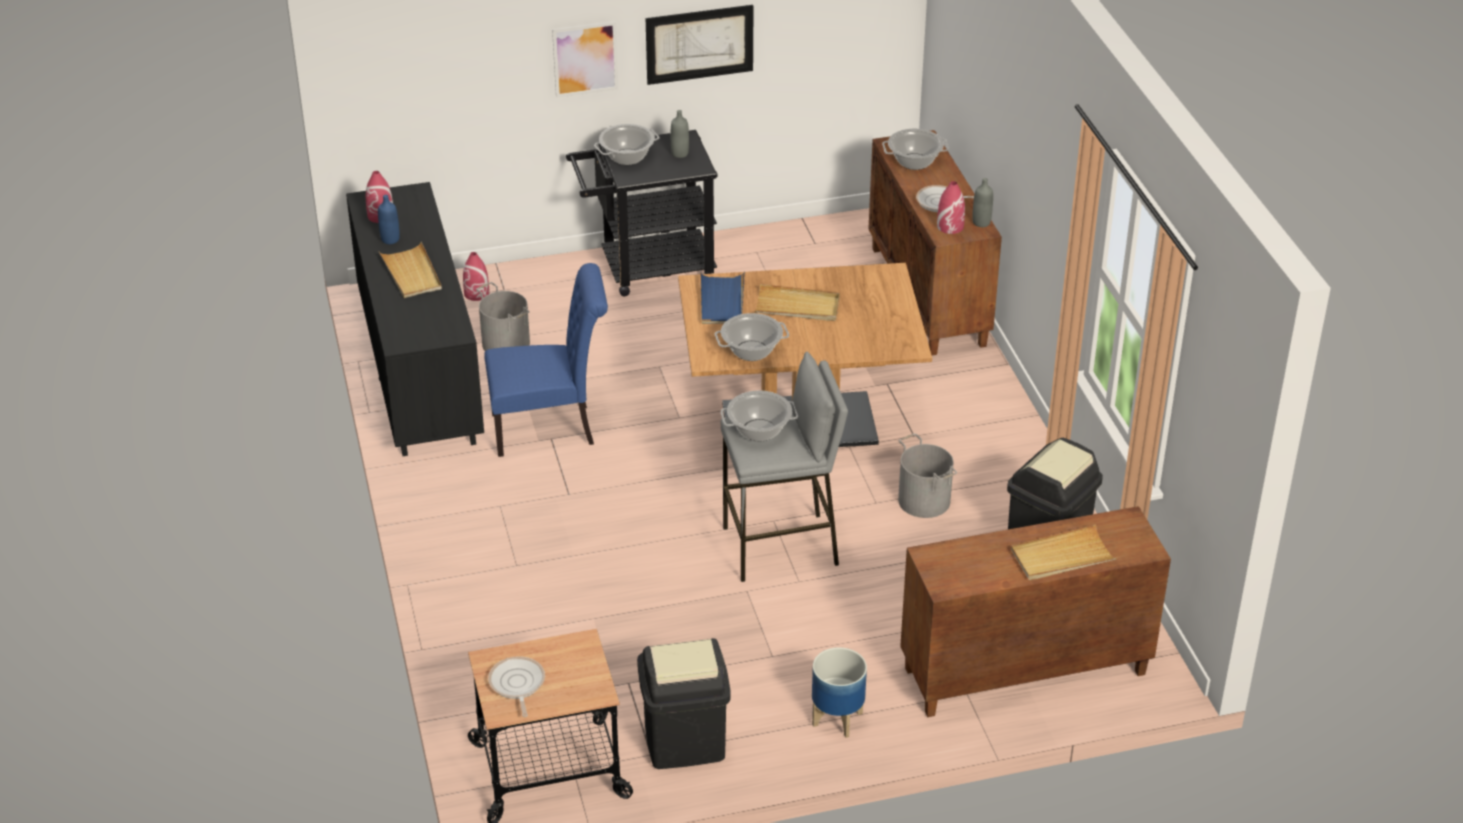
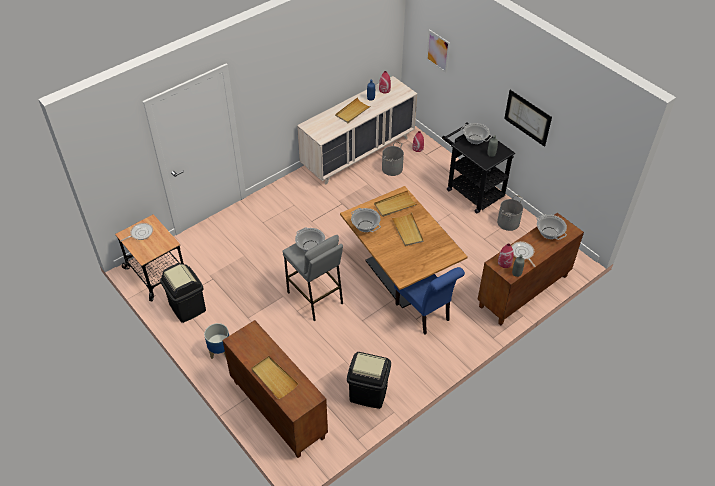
camera: 65 degrees right, 10 degrees up
(419, 372) = (358, 152): black dresser -> beige dresser
(550, 429) = (347, 201): blue chair -> blue chair (425, 314)
(585, 59) = (485, 89): picture -> picture (438, 51)
(722, 301) = (395, 205): blue tray -> beige tray
(923, 501) = (372, 337): grey bucket -> grey bucket (508, 222)

